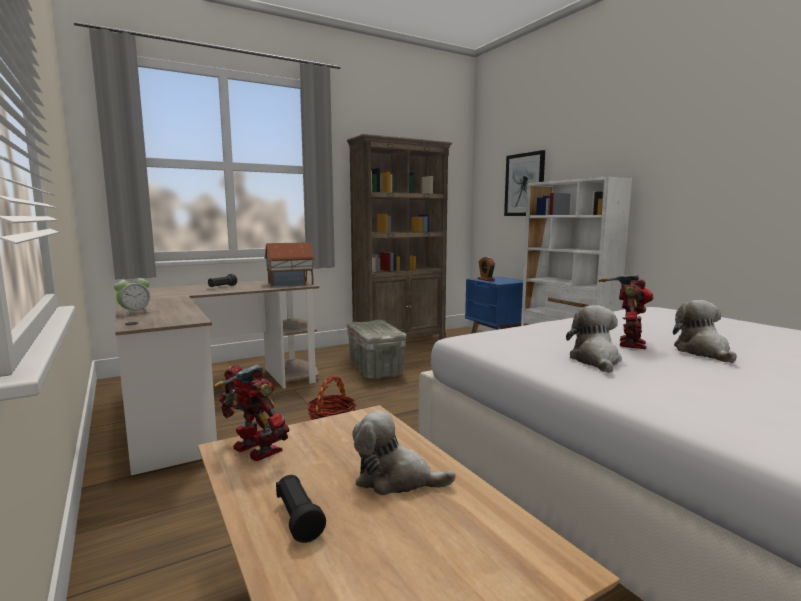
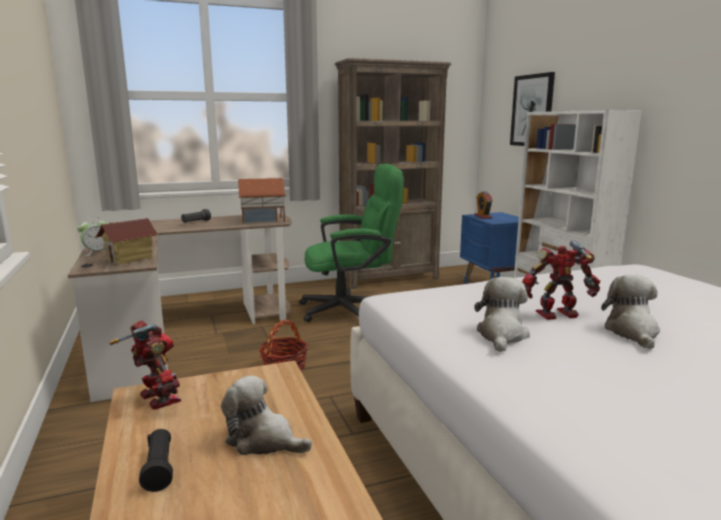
camera: 10 degrees right, 5 degrees up
(176, 316) = (130, 259): none -> toy house
(376, 369) = (351, 309): grey storage box -> green office chair
(629, 343) = (558, 315): toy robot -> toy robot turned 135 degrees counterclockwise

